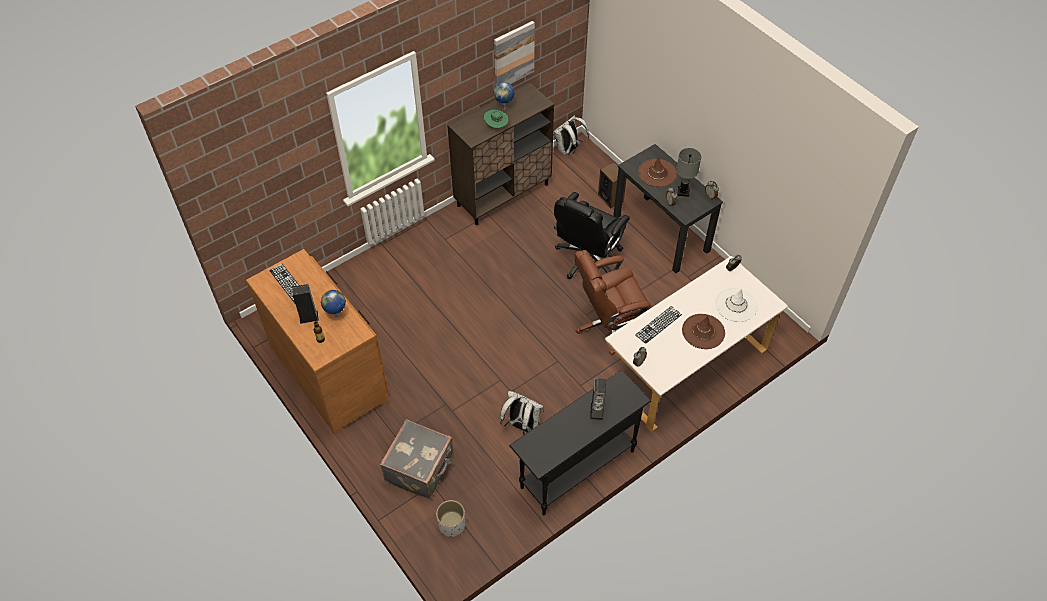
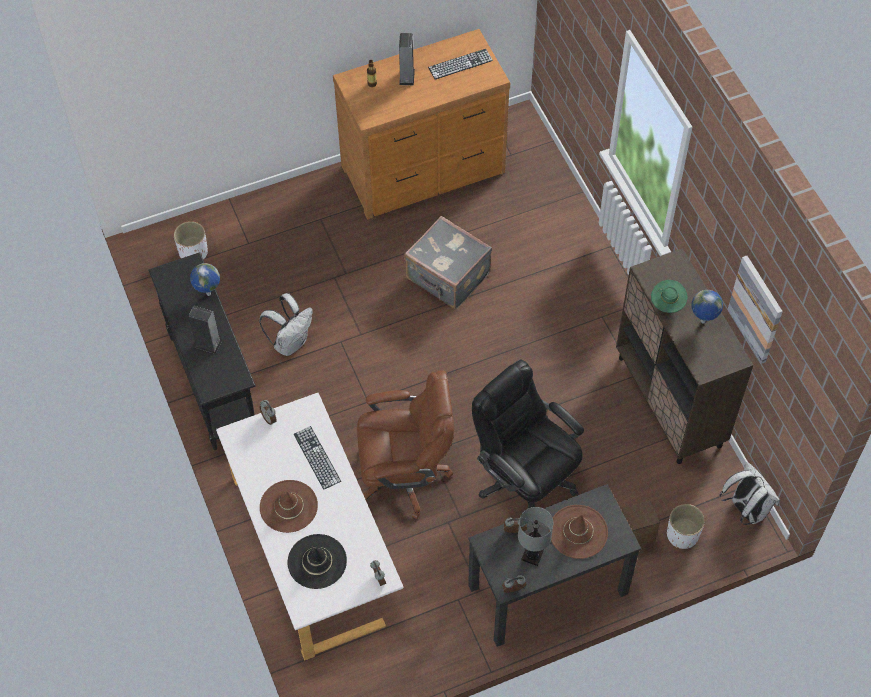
camera: 105 degrees right, 5 degrees up
(337, 316) = (400, 101): globe -> globe (208, 294)
(421, 469) = (270, 236): grey suitcase -> grey suitcase (447, 278)
(597, 176) = (682, 535): none -> white planter
(609, 325) = (404, 475): brown office chair -> brown office chair turned 90 degrees clockwise
(736, 305) = (317, 561): white hat -> black hat

